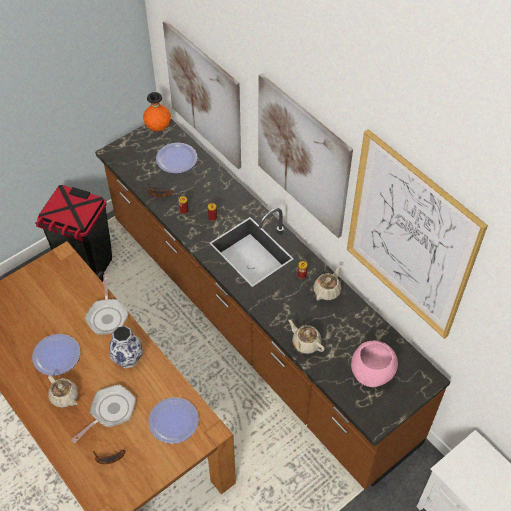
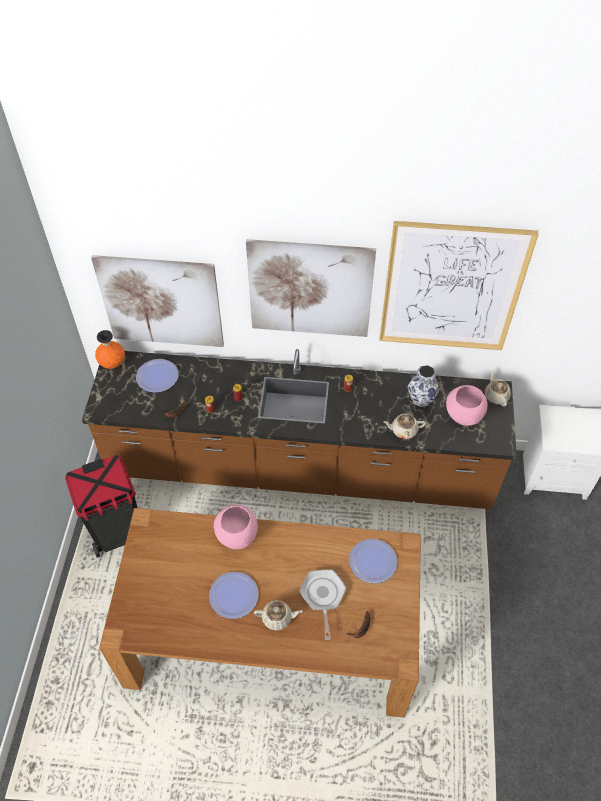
camera: 45 degrees left, 0 degrees up
(107, 316) = (236, 534): frying pan -> pink bowl
(128, 358) = (290, 549): vase -> vase (421, 398)
(327, 290) = (375, 385): beige teapot -> beige teapot (496, 396)

